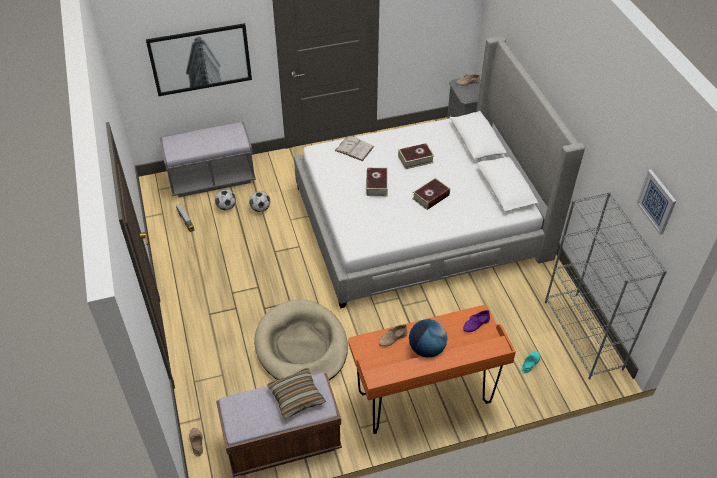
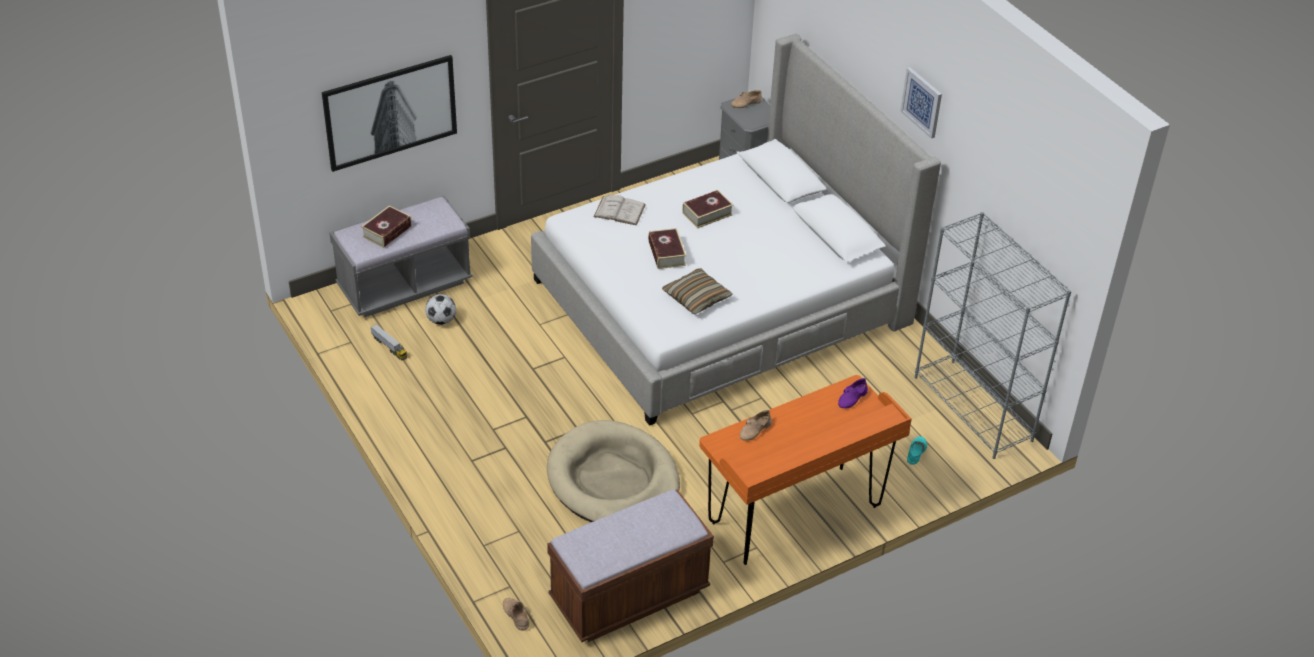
camera: 15 degrees left, 5 degrees down
(260, 209) = (491, 316): football -> none
(296, 397) = (651, 520): pillow -> pillow (696, 298)
(426, 349) = (801, 435): globe -> none
(431, 197) = (743, 259): book -> book (387, 231)
(657, 201) = (1046, 210): picture -> picture (922, 102)

